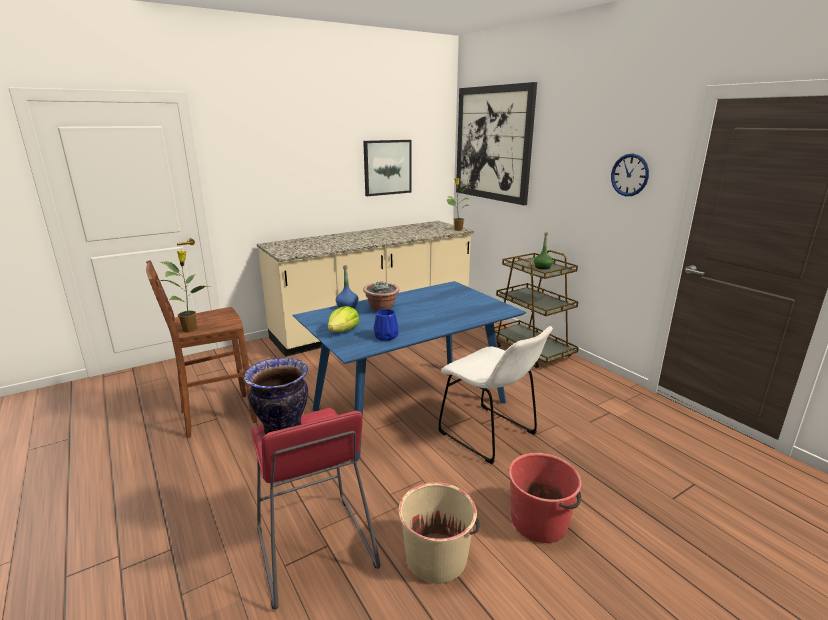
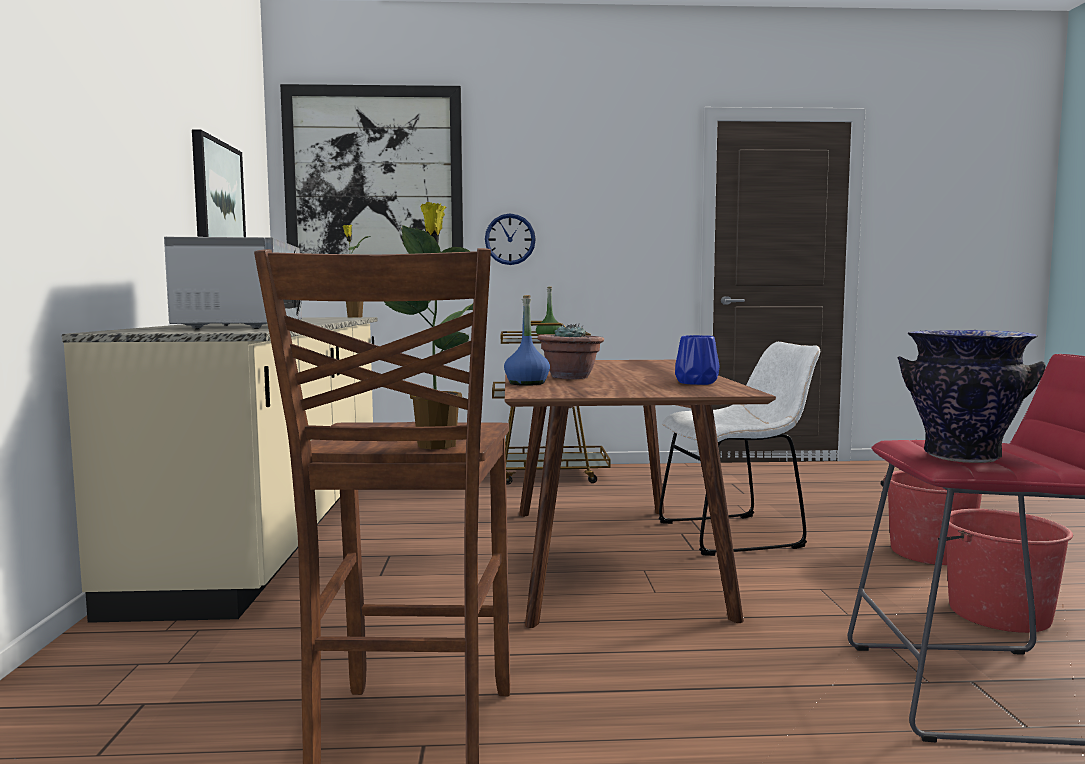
camera: 60 degrees left, 15 degrees down
(318, 246) = (241, 327): none -> microwave
(343, 331) = (642, 389): lettuce -> none
(410, 405) = (606, 557): blue dining table -> brown dining table
(437, 557) = (997, 613): beige bucket -> red bucket
(629, 175) = (630, 205): wall clock -> wall clock (510, 239)

